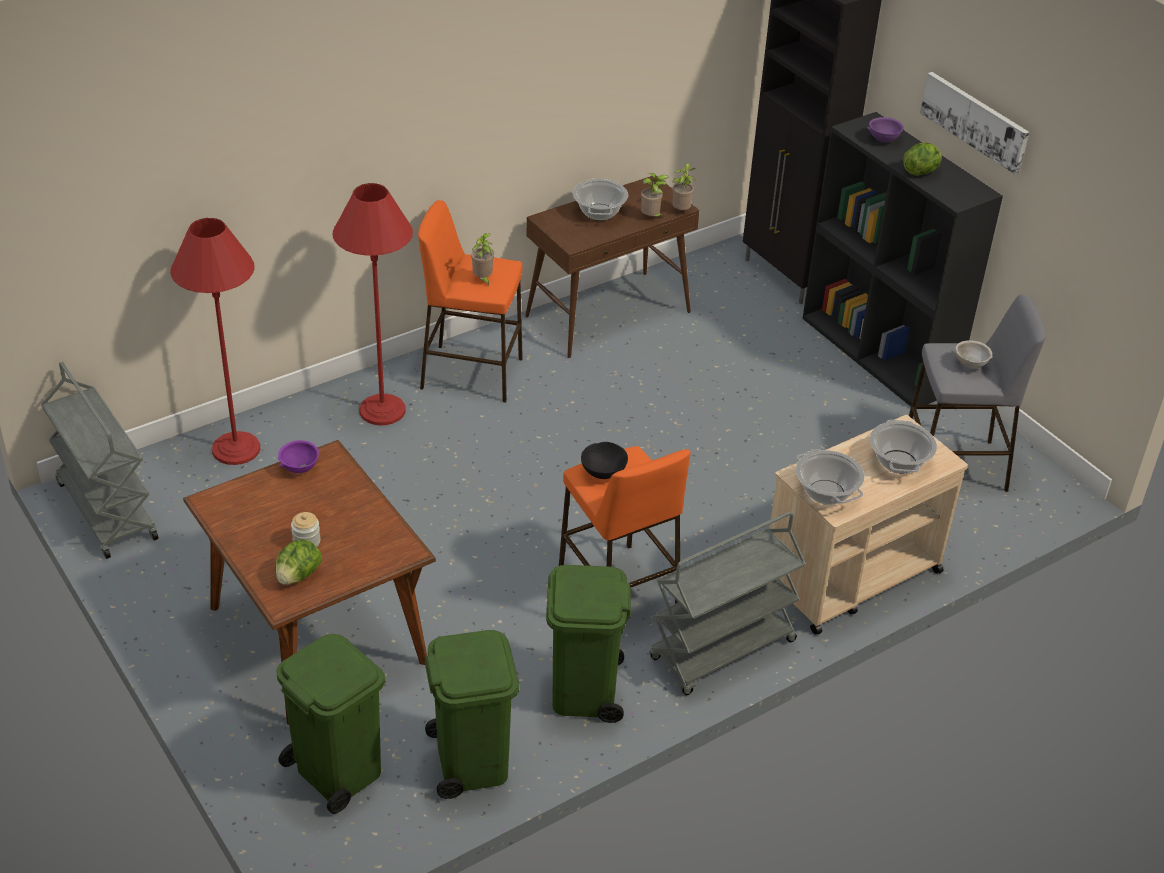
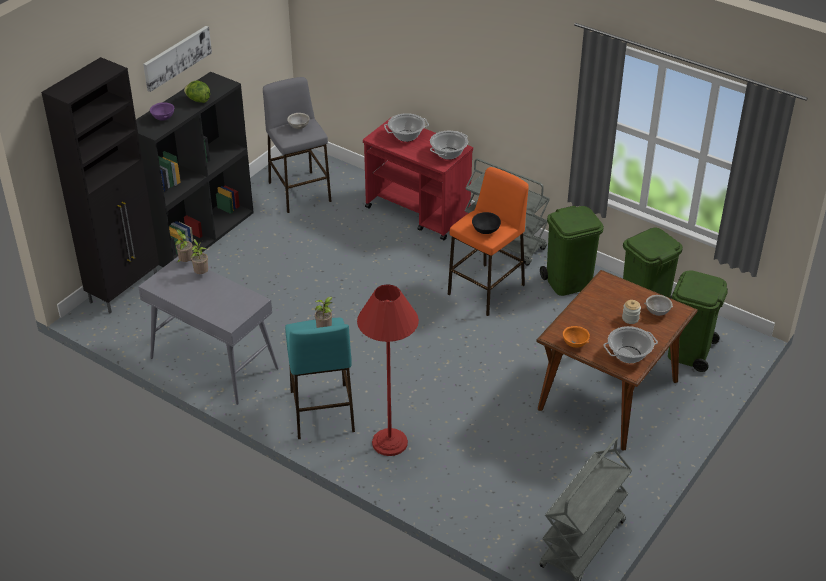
camera: 110 degrees left, 0 degrees up
(236, 449) = (477, 503): red floor lamp -> none
(298, 576) = (657, 312): lettuce -> grey bowl
(300, 468) = (575, 344): purple bowl -> orange bowl
(471, 373) = (322, 411): orange stool -> turquoise stool
(599, 212) = (207, 299): cooking pot -> cooking pot (629, 355)
(608, 314) = (213, 363): brown console table -> grey console table
(850, 577) = (418, 212): beige cart -> red cart

